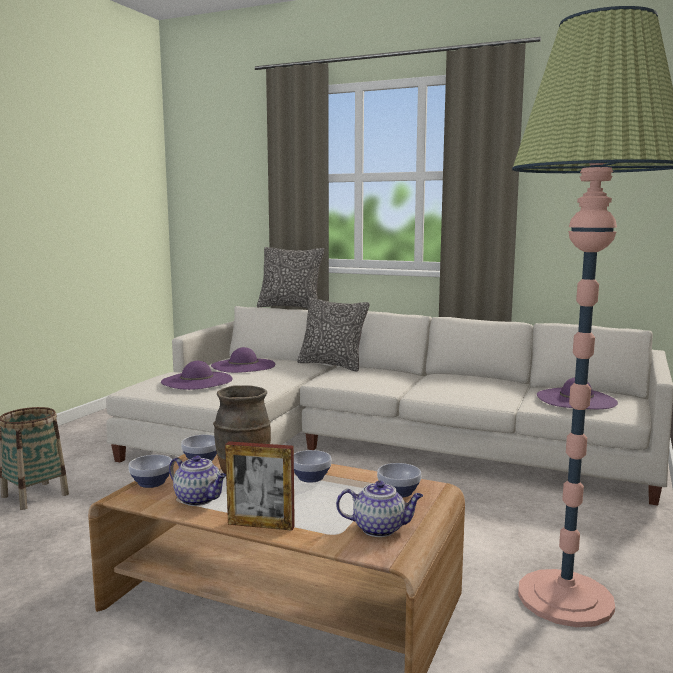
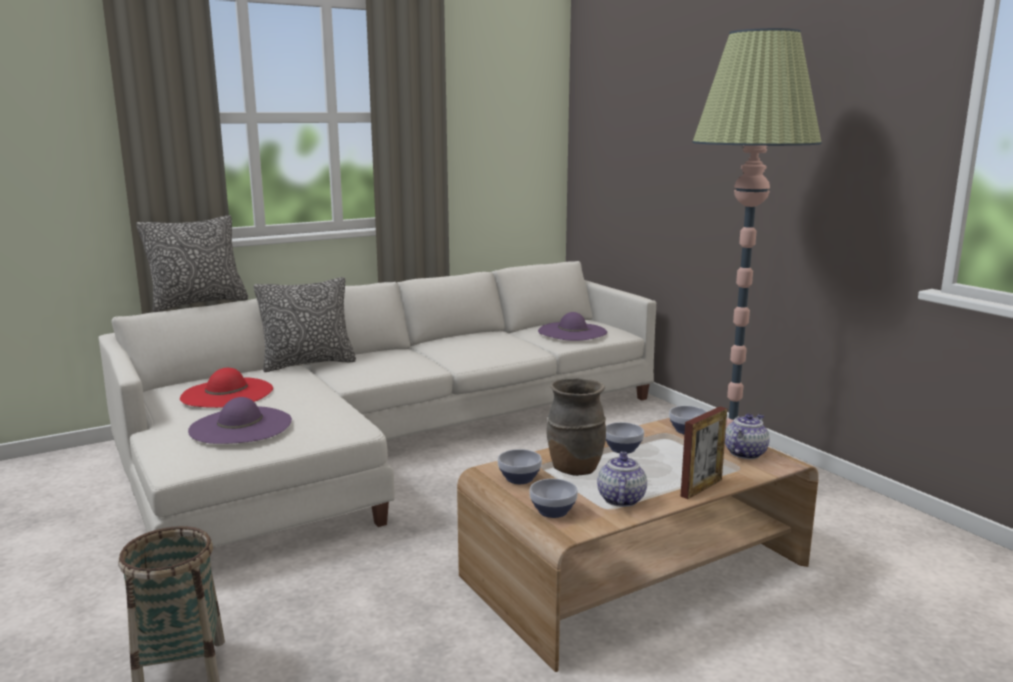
camera: 55 degrees left, 5 degrees up
(199, 499) = (620, 499): teapot -> teapot turned 60 degrees counterclockwise
(243, 365) = (227, 393): purple hat -> red hat

